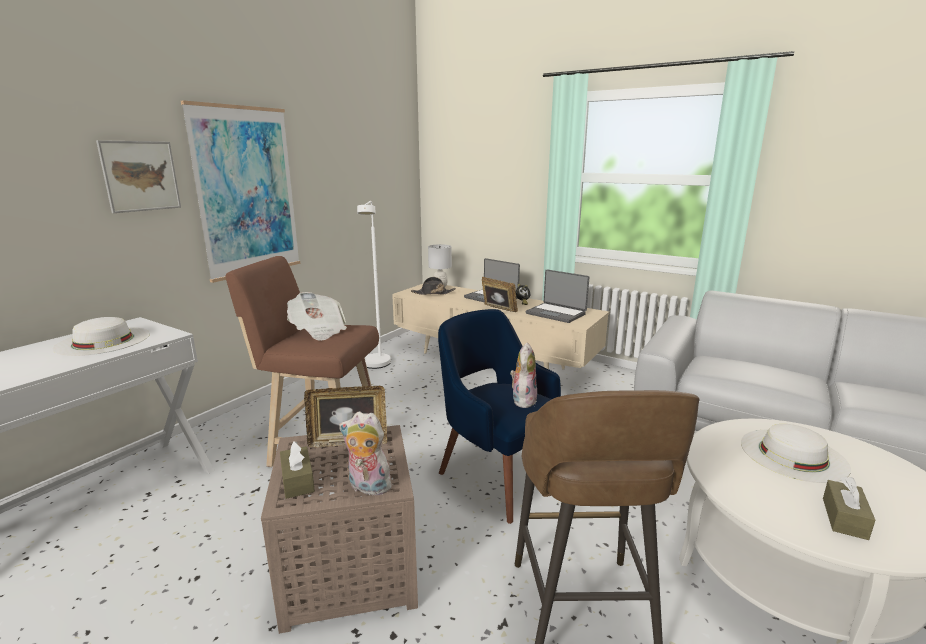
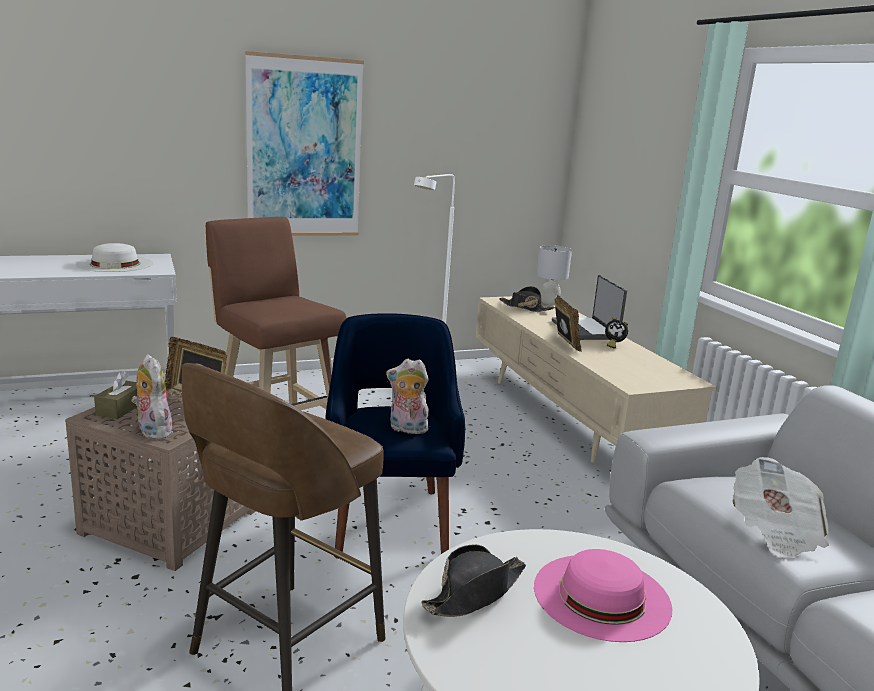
camera: 35 degrees right, 0 degrees up
(140, 176) = (194, 122): picture -> none
(318, 331) = (282, 301): newspaper -> newspaper (775, 531)
(523, 400) = (407, 429): plush toy -> plush toy turned 135 degrees counterclockwise
(556, 313) = (631, 368): laptop -> none
(755, 489) = (475, 592): none -> black hat
(793, 454) = (602, 596): white hat -> pink hat
(844, 518) = (513, 659): brown tissue box -> none

